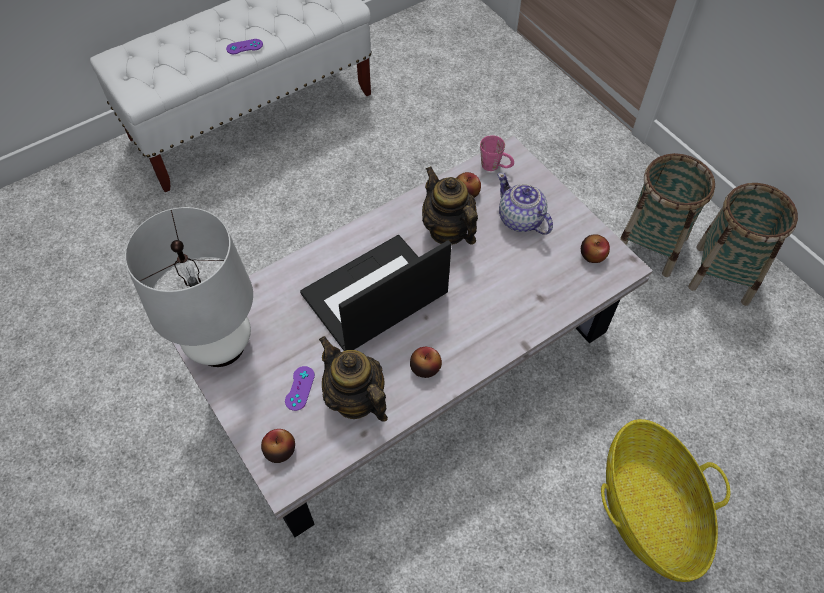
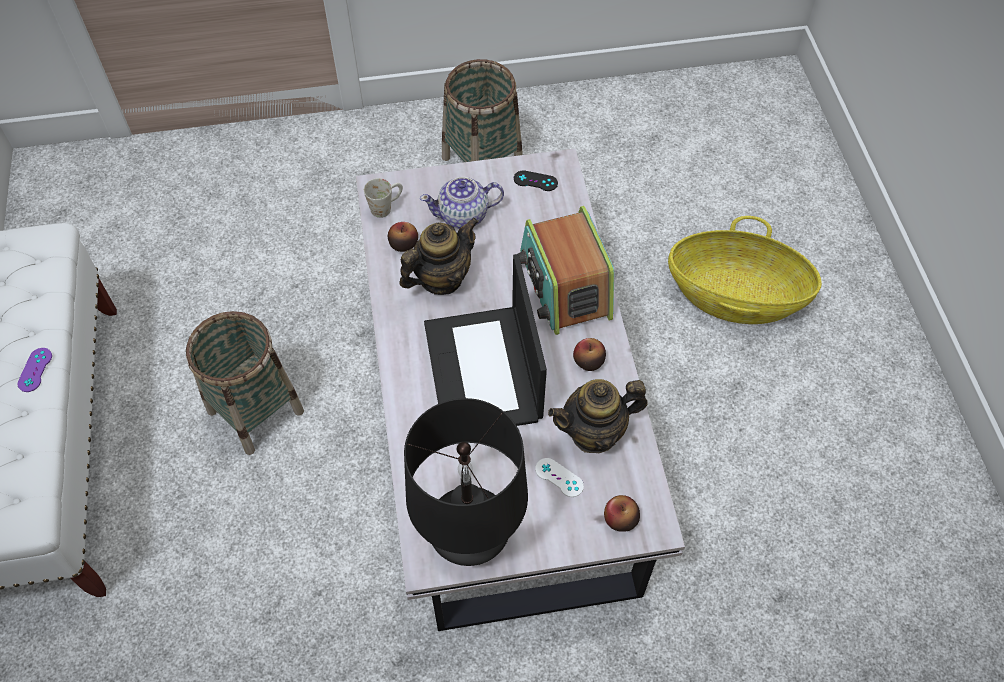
camera: 65 degrees left, 0 degrees up
(220, 345) = (469, 537): white table lamp -> black table lamp
(300, 388) = (559, 477): purple game controller -> white game controller
(448, 230) = (441, 278): teapot -> teapot turned 150 degrees clockwise
(493, 319) = (564, 285): none -> radio
(495, 166) = (386, 206): pink mug -> white mug
(592, 255) = (535, 181): apple -> black game controller
(722, 274) = (542, 129): basket -> basket (255, 411)

